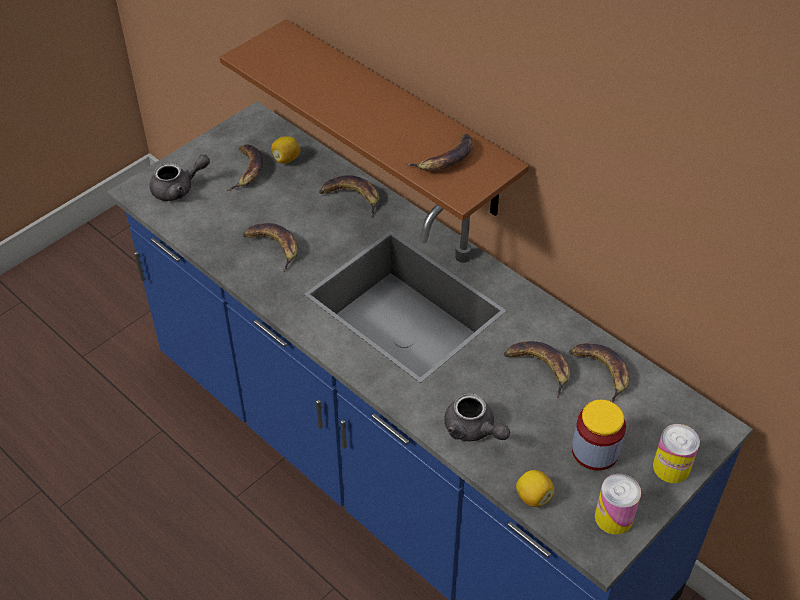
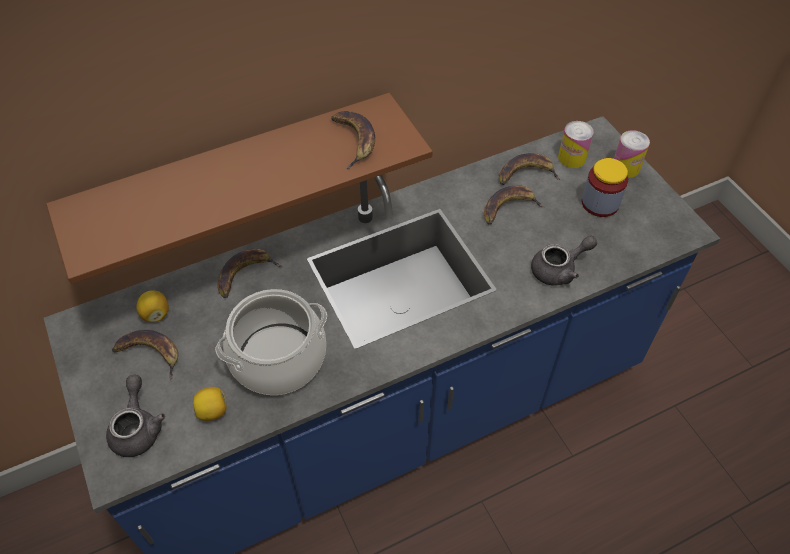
camera: 70 degrees left, 5 degrees up
(274, 247) = (278, 357): banana -> cooking pot
(533, 497) = (633, 253): lemon -> lemon (212, 411)
(613, 517) = (662, 213): can -> can (572, 158)

